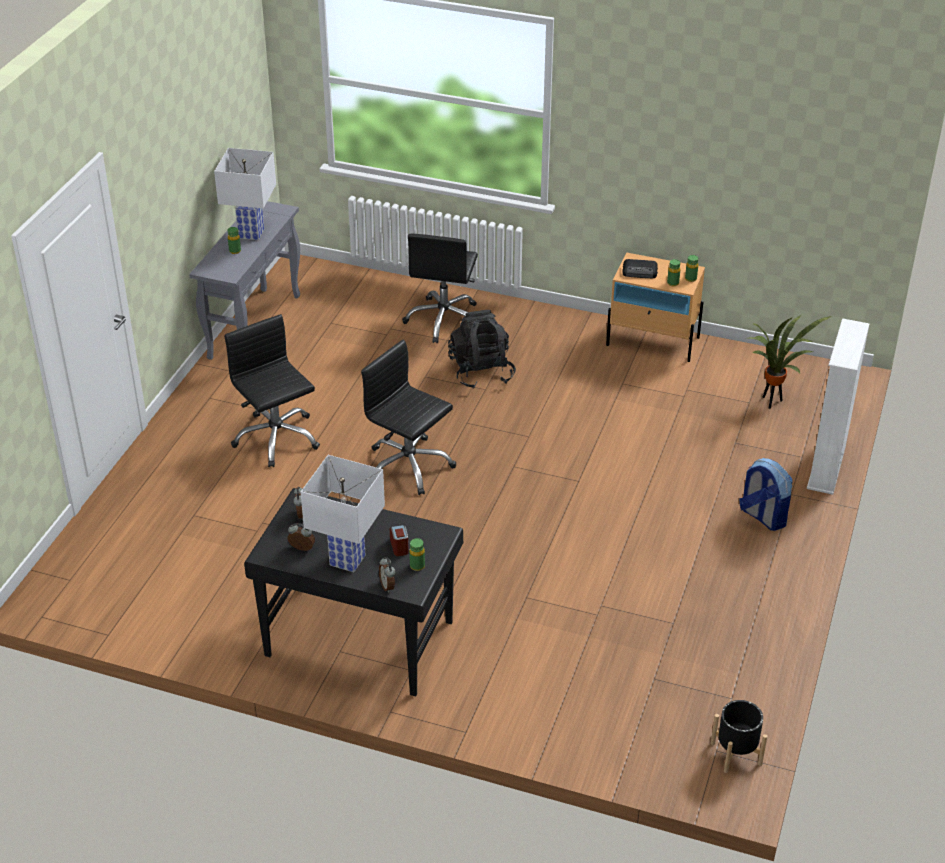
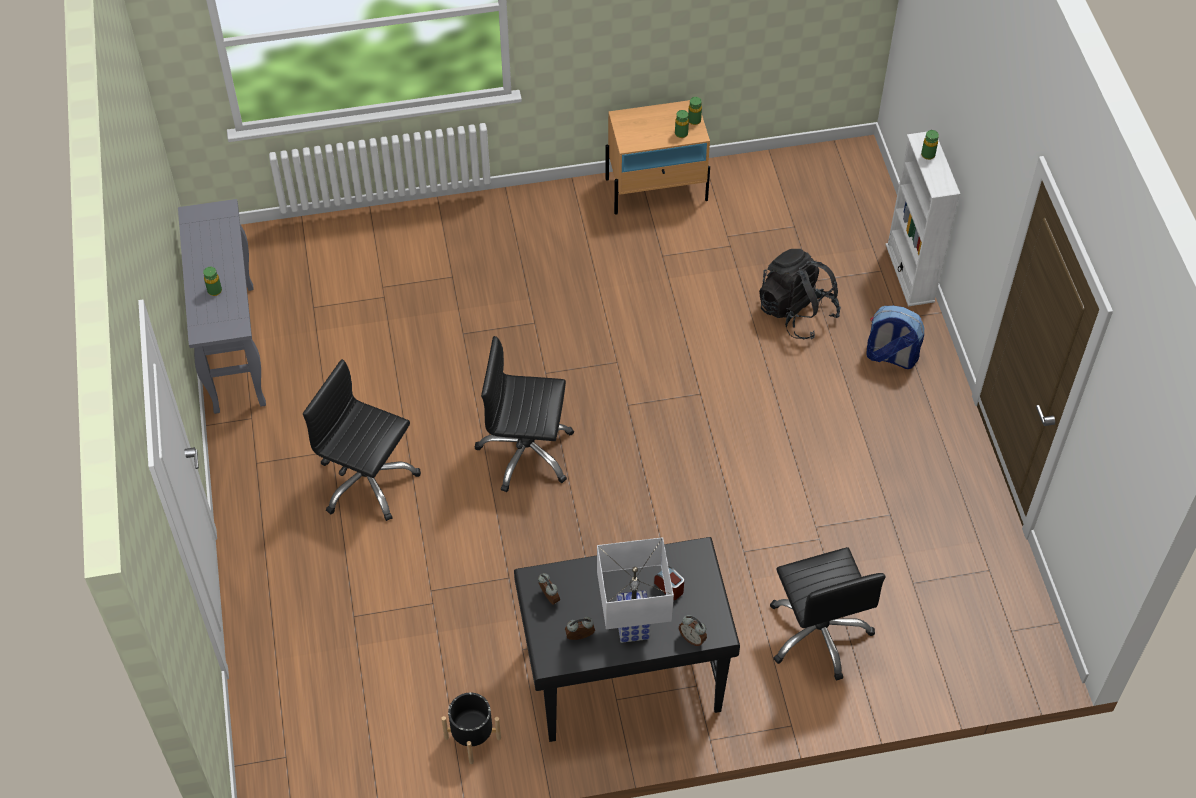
camera: 30 degrees left, 15 degrees up
(252, 233) = (214, 258): white table lamp -> none
(417, 566) = (702, 602): green bottle -> green bottle (928, 155)
(444, 320) = (431, 252): black office chair -> black office chair (819, 633)
(481, 372) = (515, 303): black backpack -> black backpack (796, 312)
(640, 272) = (640, 132): radio -> none
(736, 754) = (1029, 625): black planter -> black planter (473, 738)
(772, 402) = (815, 217): potted plant -> none

